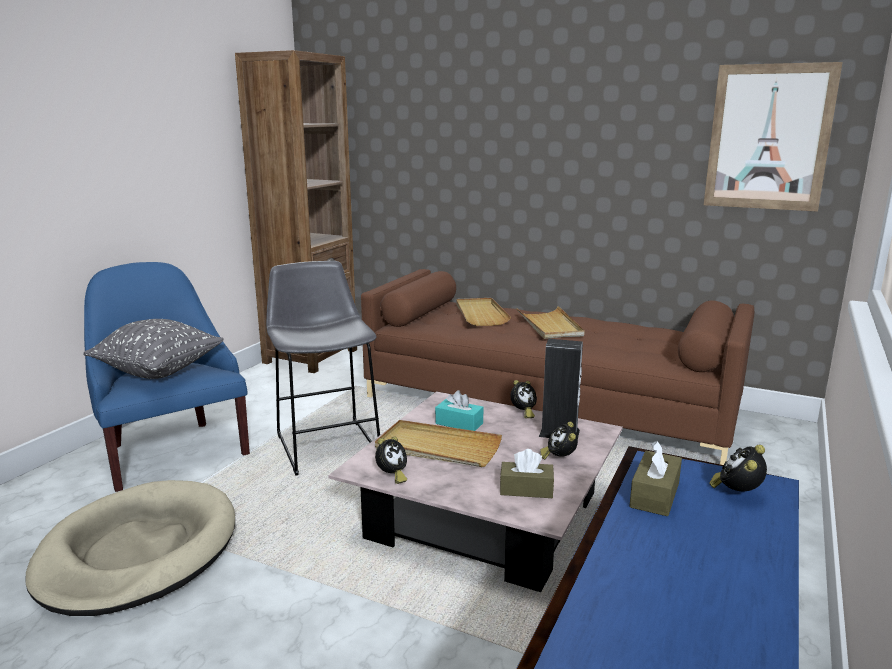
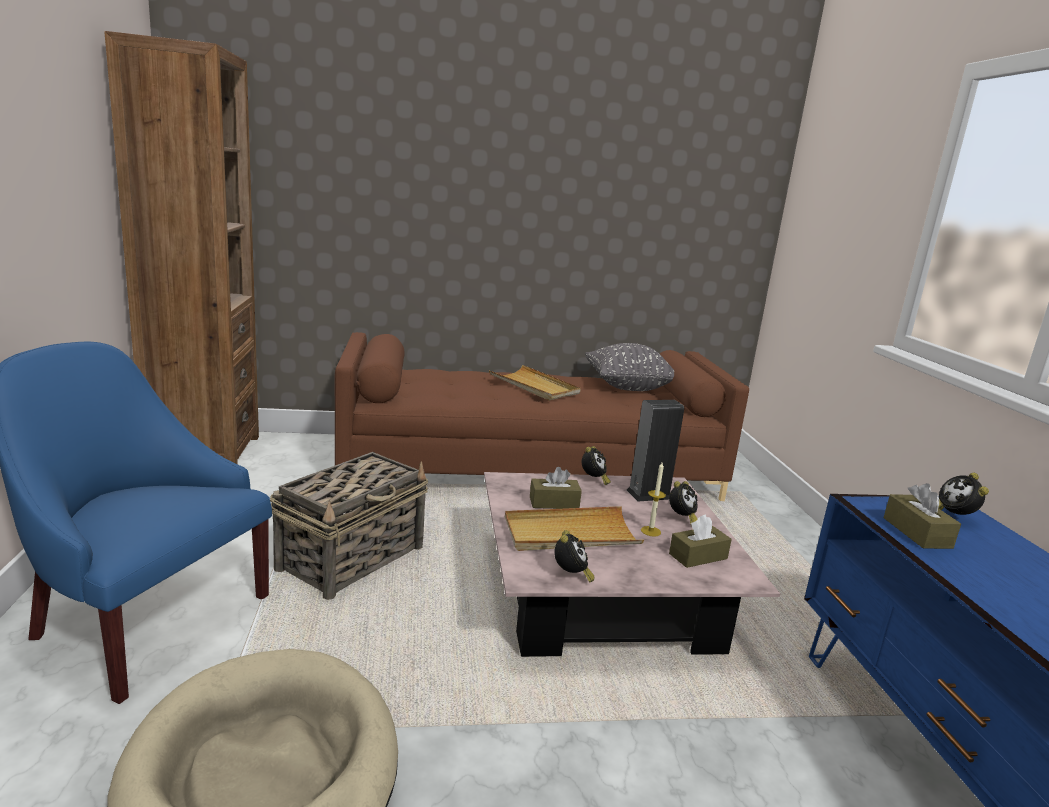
camera: 35 degrees left, 0 degrees up
(159, 371) = (141, 507): grey pillow -> grey pillow (627, 387)
(327, 443) = (353, 557): grey stool -> basket
(459, 423) = (554, 503): turquoise tissue box -> brown tissue box
(480, 314) = (451, 380): beige tray -> none
(512, 461) = (650, 531): none -> candle
(559, 458) = (681, 519): alarm clock -> alarm clock turned 105 degrees counterclockwise
(768, 138) = (710, 202): picture -> none

